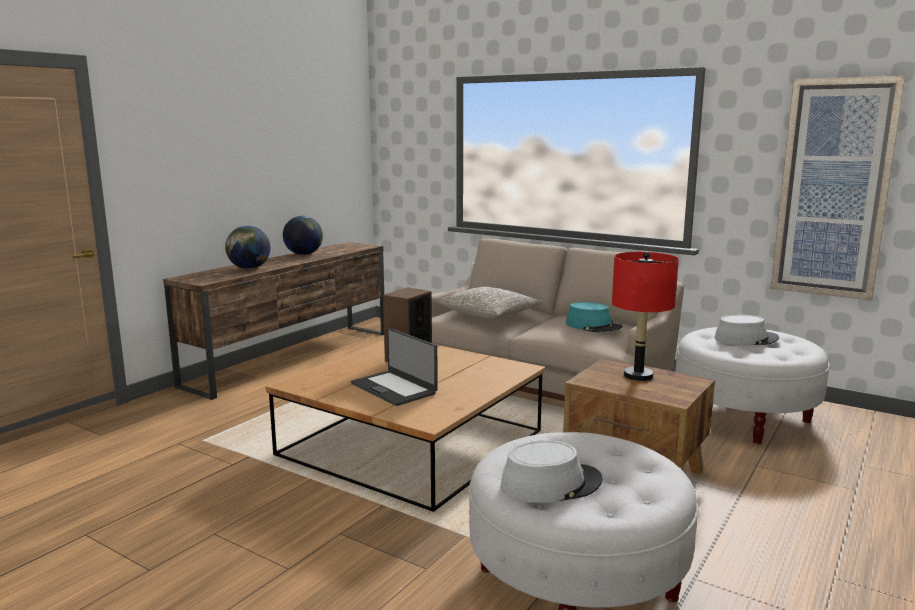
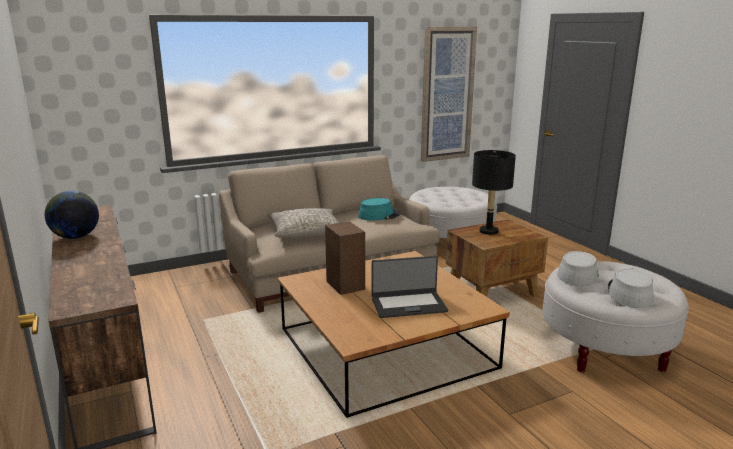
camera: 60 degrees left, 5 degrees up
(249, 268) = (93, 269): globe -> none
(638, 376) = (489, 231): red table lamp -> black table lamp
(746, 339) = (445, 195): grey hat -> grey hat (577, 274)

